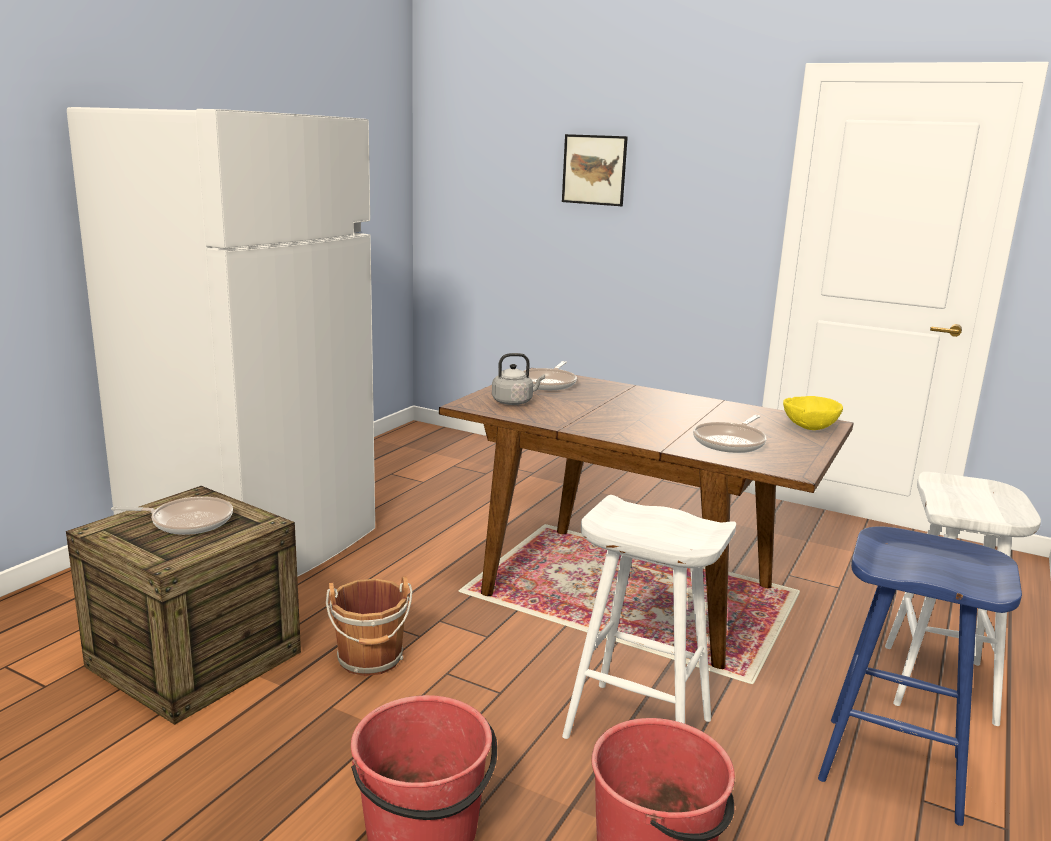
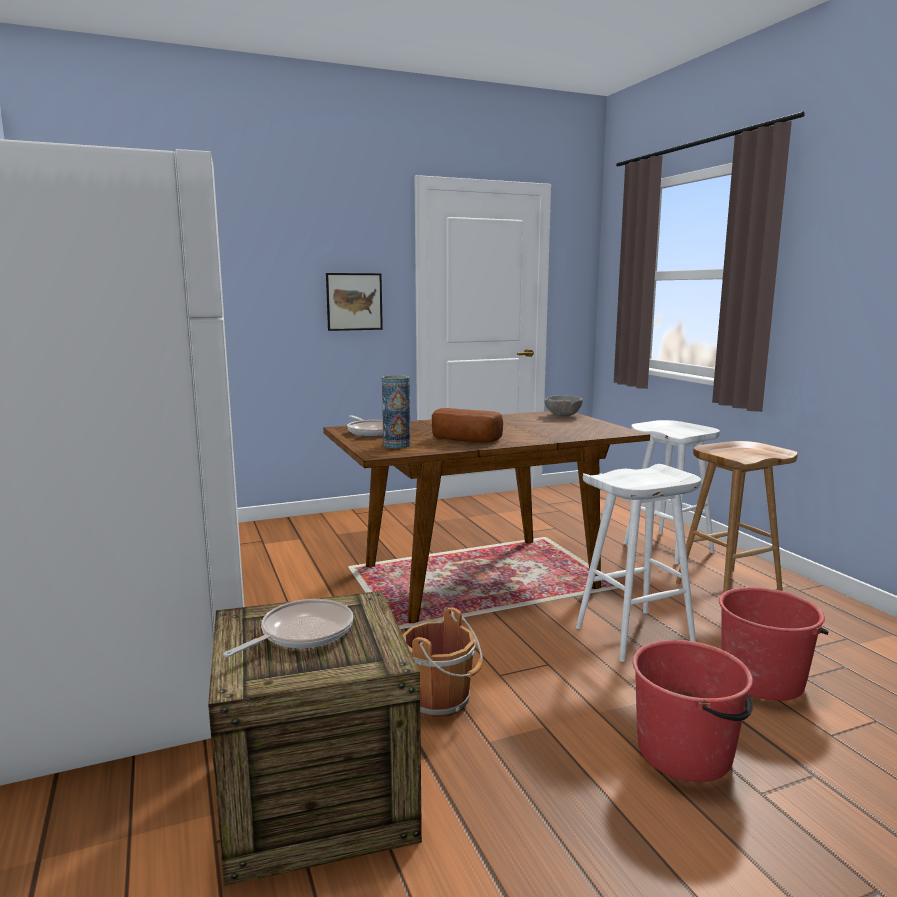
camera: 50 degrees left, 5 degrees down
(514, 402) = (396, 445): grey kettle -> vase
(583, 417) = (464, 440): none -> bread
(594, 170) = (251, 258): picture -> picture (354, 301)
(731, 442) = (563, 430): frying pan -> none
(809, 428) = (563, 416): yellow bowl -> grey bowl
(894, 768) = (728, 587): blue stool -> brown stool

